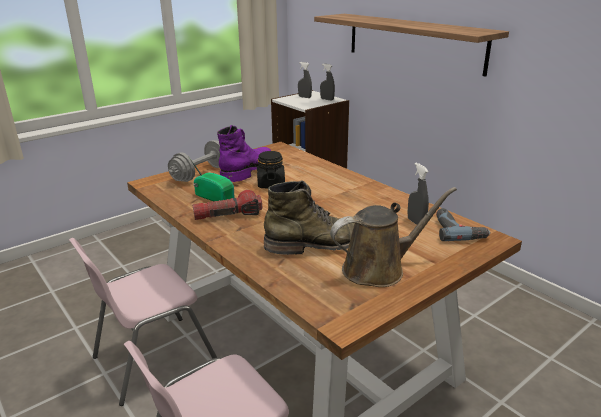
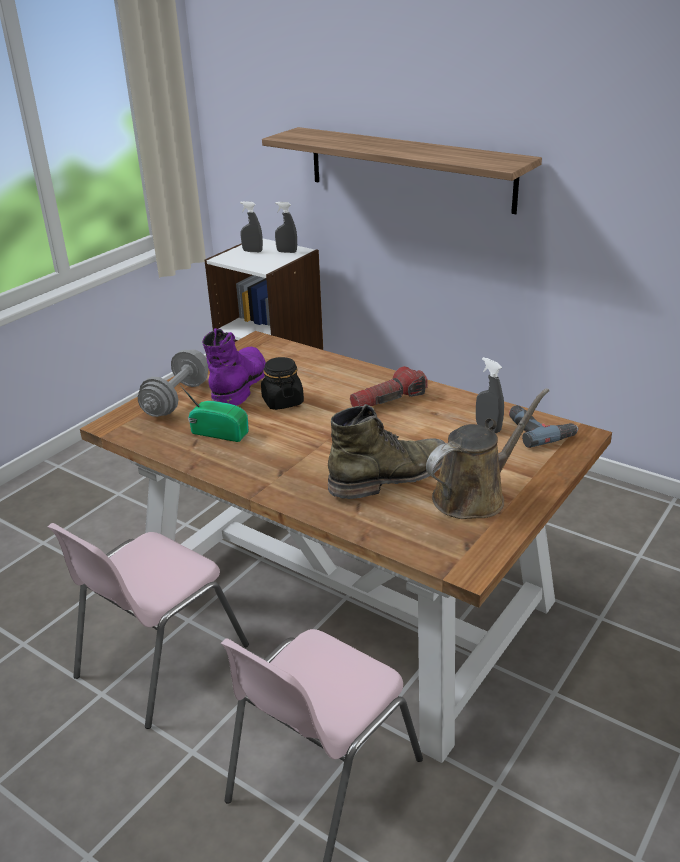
camera: 15 degrees left, 5 degrees up
(228, 215) = (255, 456): flashlight -> flashlight (388, 400)

